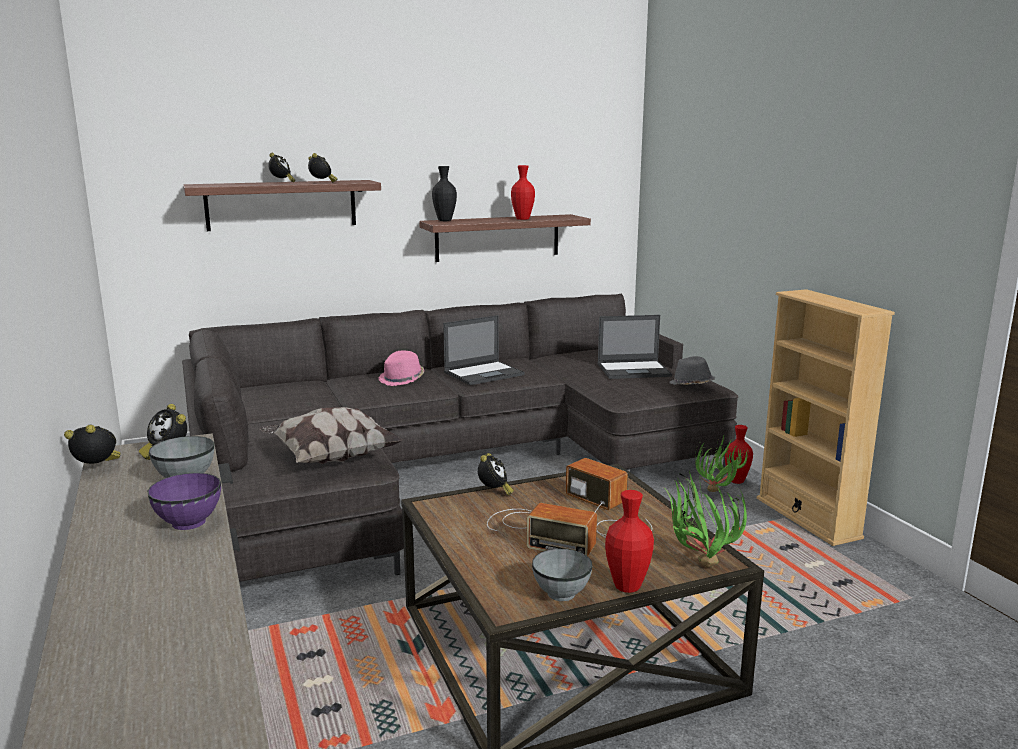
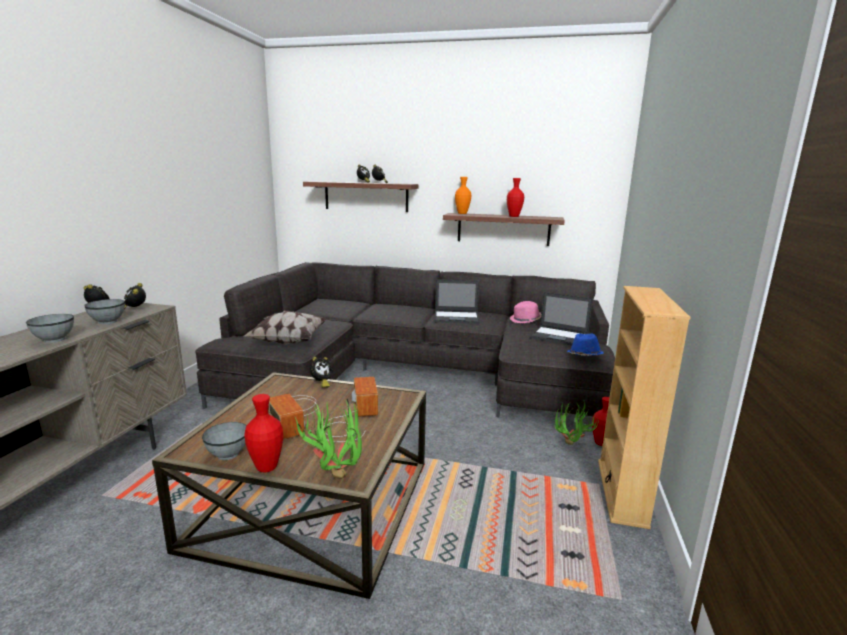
camera: 35 degrees right, 0 degrees up
(188, 523) = (54, 340): purple bowl -> grey bowl
(402, 379) = (405, 311): pink hat -> pink hat (525, 320)
(444, 220) = (462, 213): black vase -> orange vase
(691, 385) = (584, 356): grey hat -> blue hat

